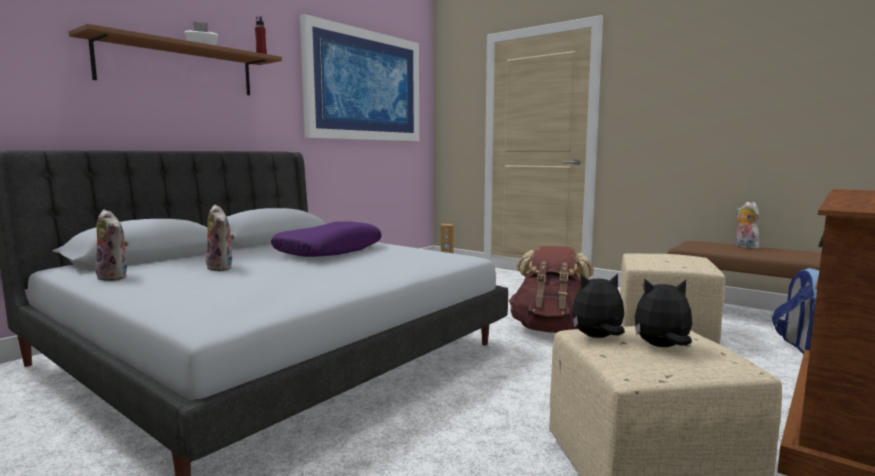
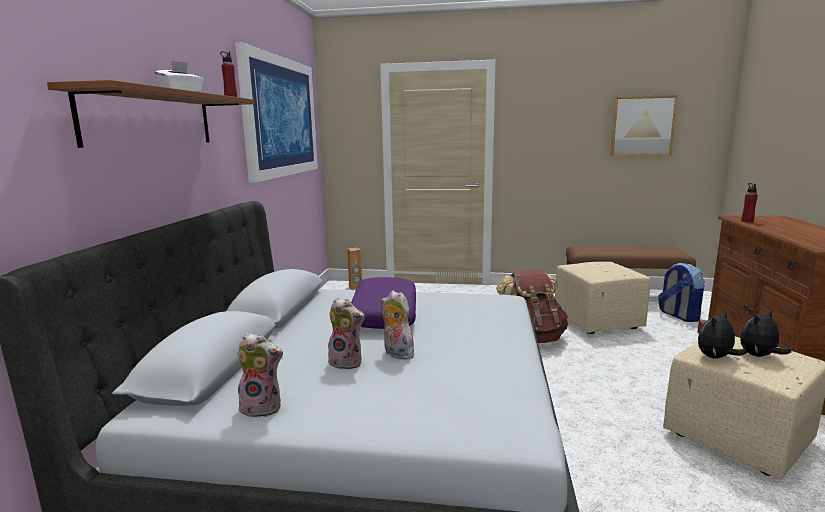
camera: 30 degrees left, 5 degrees up
(744, 247) = (618, 248): plush toy -> plush toy (396, 354)
(797, 80) = (642, 126): none -> picture
(846, 192) = (747, 221): none -> red bottle

